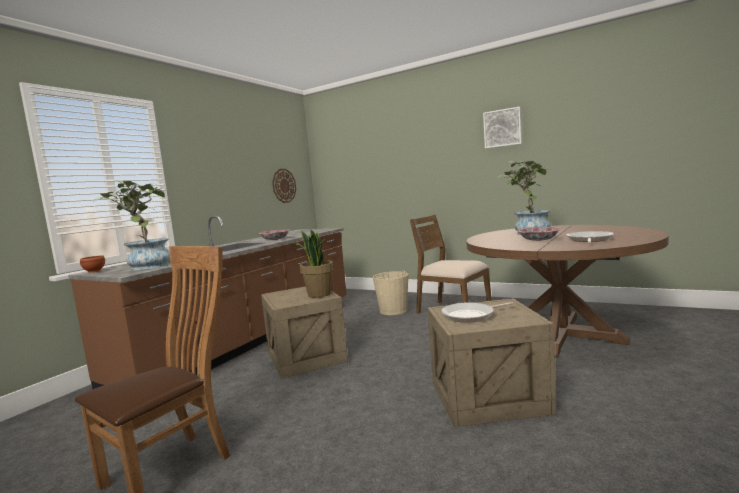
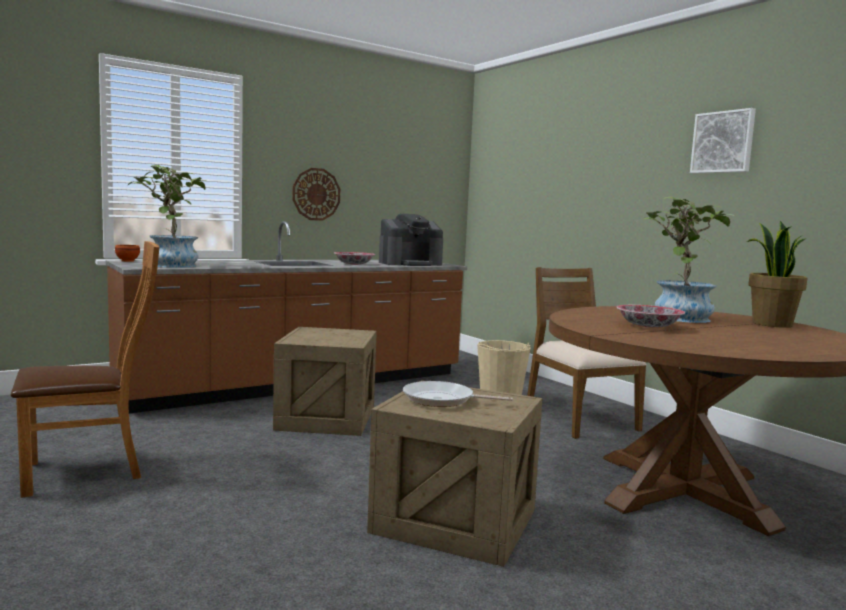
camera: 25 degrees right, 0 degrees up
(284, 185) = (416, 197): wall clock -> wall clock (316, 194)
(305, 232) = (410, 263): none -> coffee machine
(318, 294) = (348, 340): potted plant -> potted plant (771, 324)
(589, 240) = (711, 340): frying pan -> none

